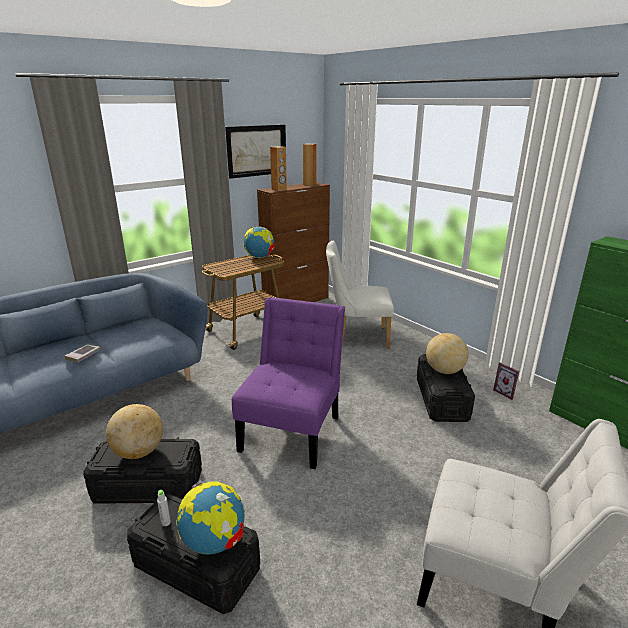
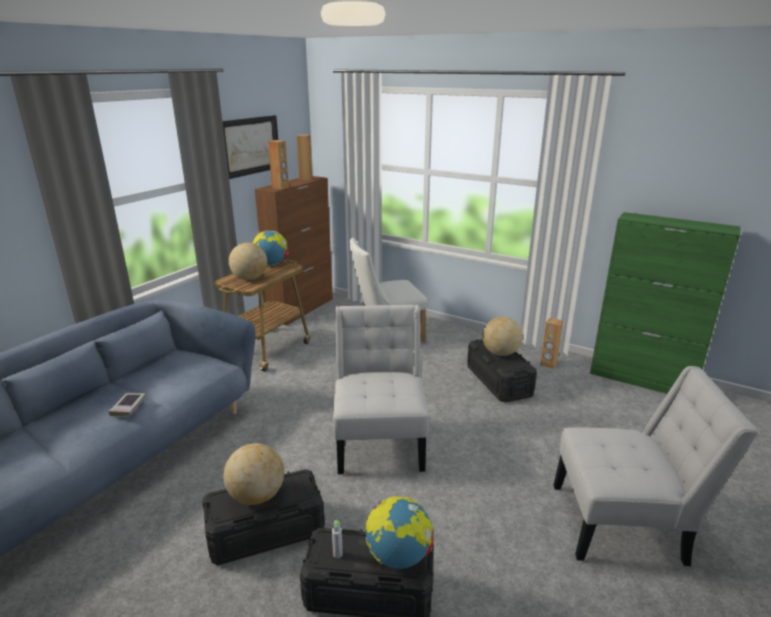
camera: 20 degrees left, 0 degrees up
(232, 266) = (250, 278): none -> globe
(293, 429) = (380, 439): purple chair -> white chair
(506, 393) = (548, 364): picture frame -> brown speaker

